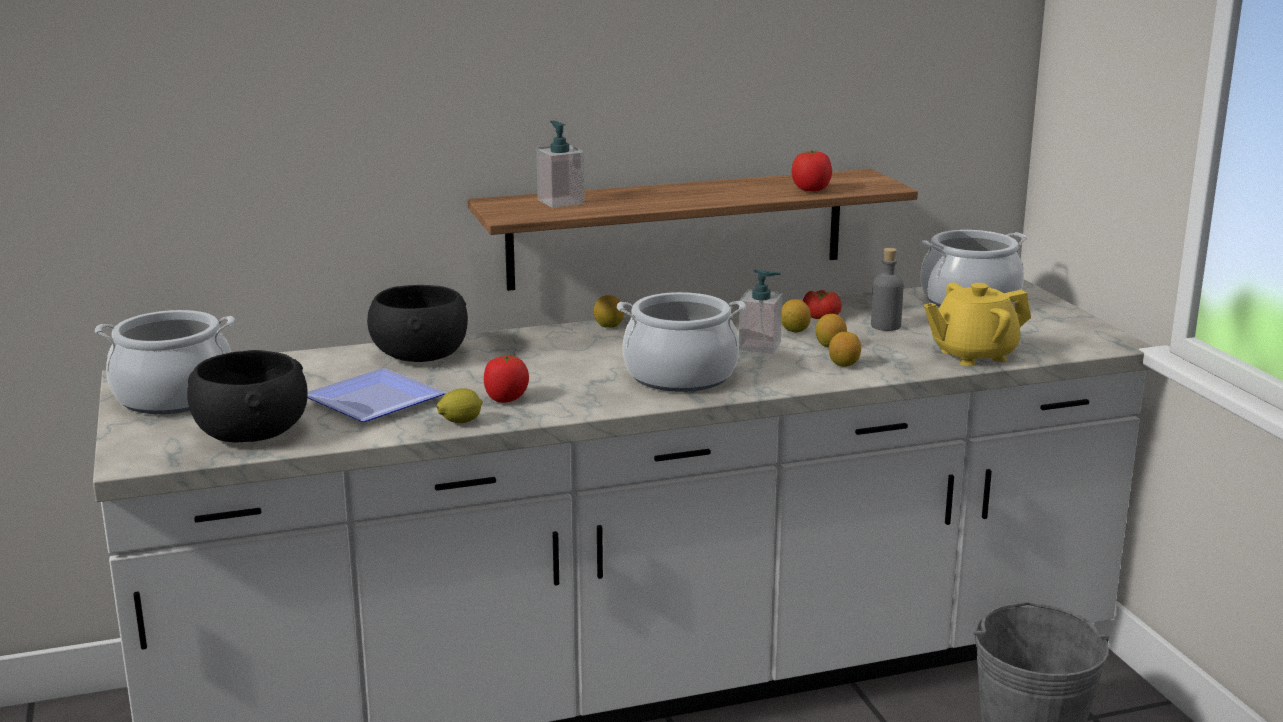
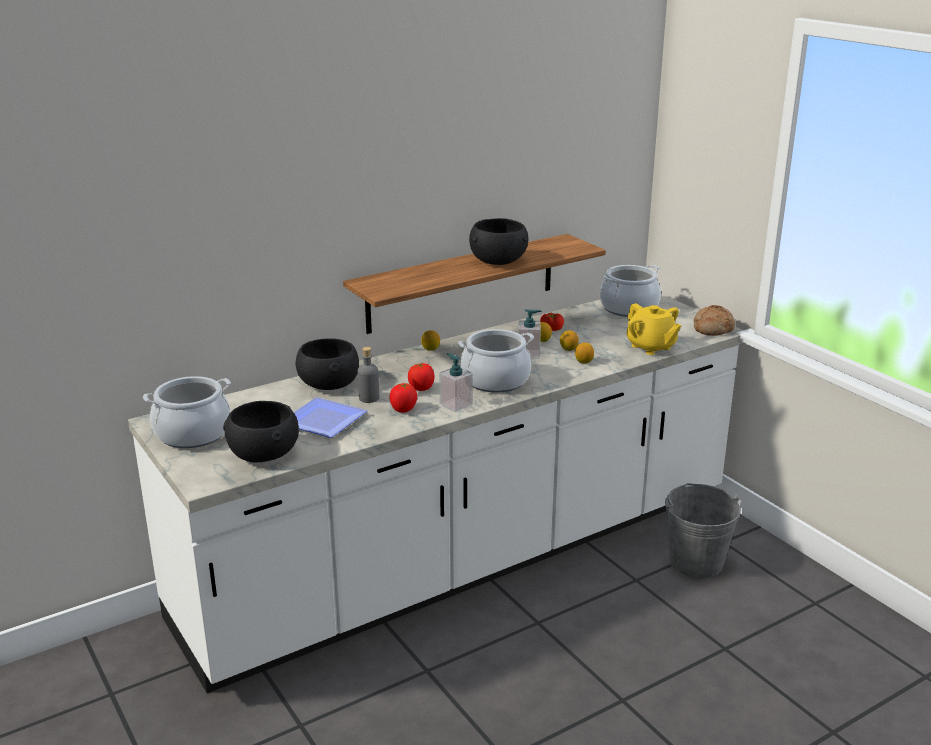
camera: 15 degrees left, 5 degrees up
(460, 422) = (387, 429): lemon -> none
(560, 202) = (403, 278): soap dispenser -> soap dispenser (456, 404)
(727, 192) = (497, 261): none -> black bowl
(811, 190) = (545, 255): tomato -> tomato (421, 388)
(885, 326) = (591, 331): grey bottle -> grey bottle (369, 398)
(972, 355) = (651, 347): yellow teapot -> yellow teapot turned 90 degrees counterclockwise
(1098, 340) = (712, 329): none -> bread

